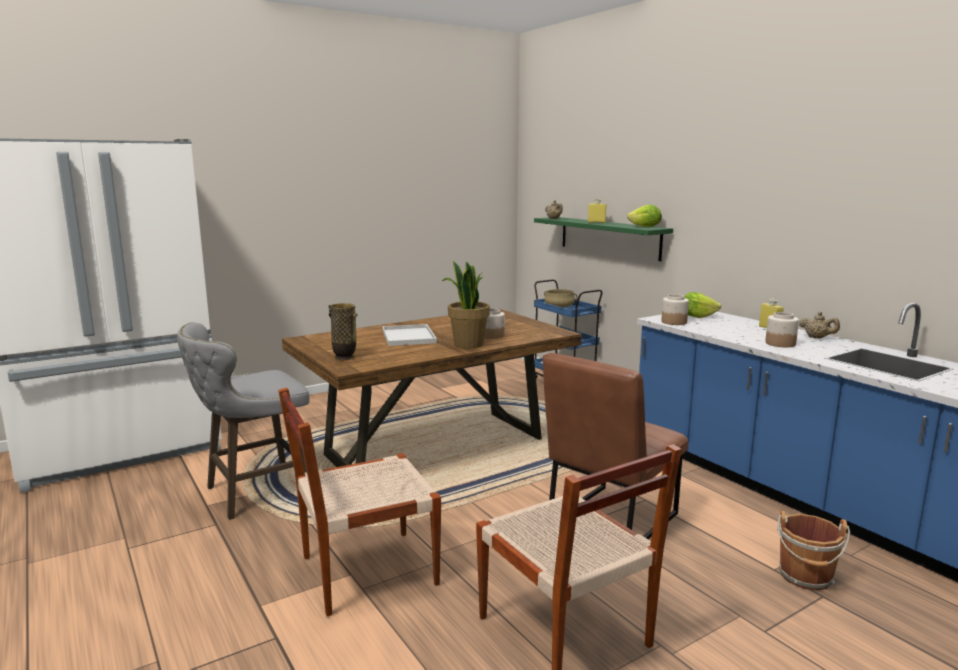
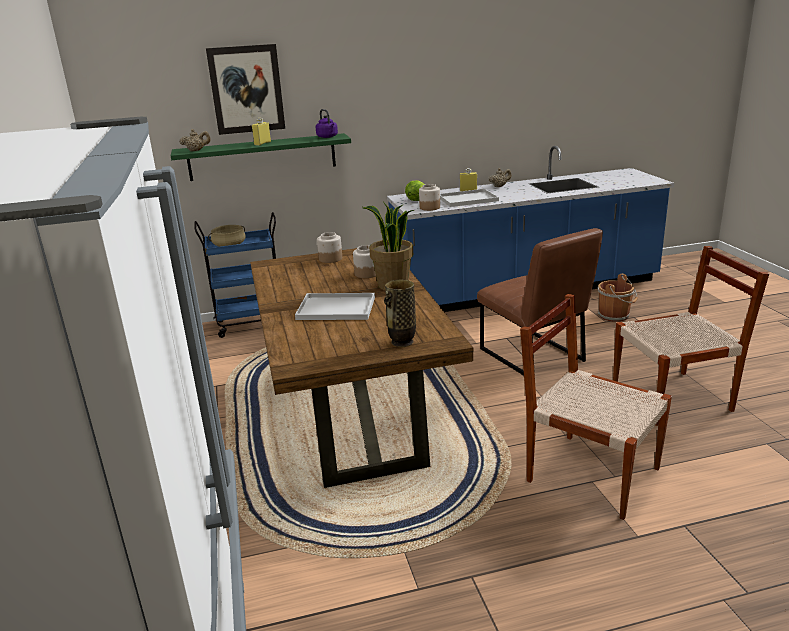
camera: 70 degrees left, 10 degrees up
(253, 493) = (401, 547): grey stool -> none
(364, 572) = (589, 473): chair -> chair turned 135 degrees clockwise
(607, 173) = (246, 89): none -> picture
(645, 227) = (327, 137): lettuce -> purple kettle
(729, 330) = (467, 199): none -> white tray
(780, 343) = (509, 195): jar -> jar (330, 259)

